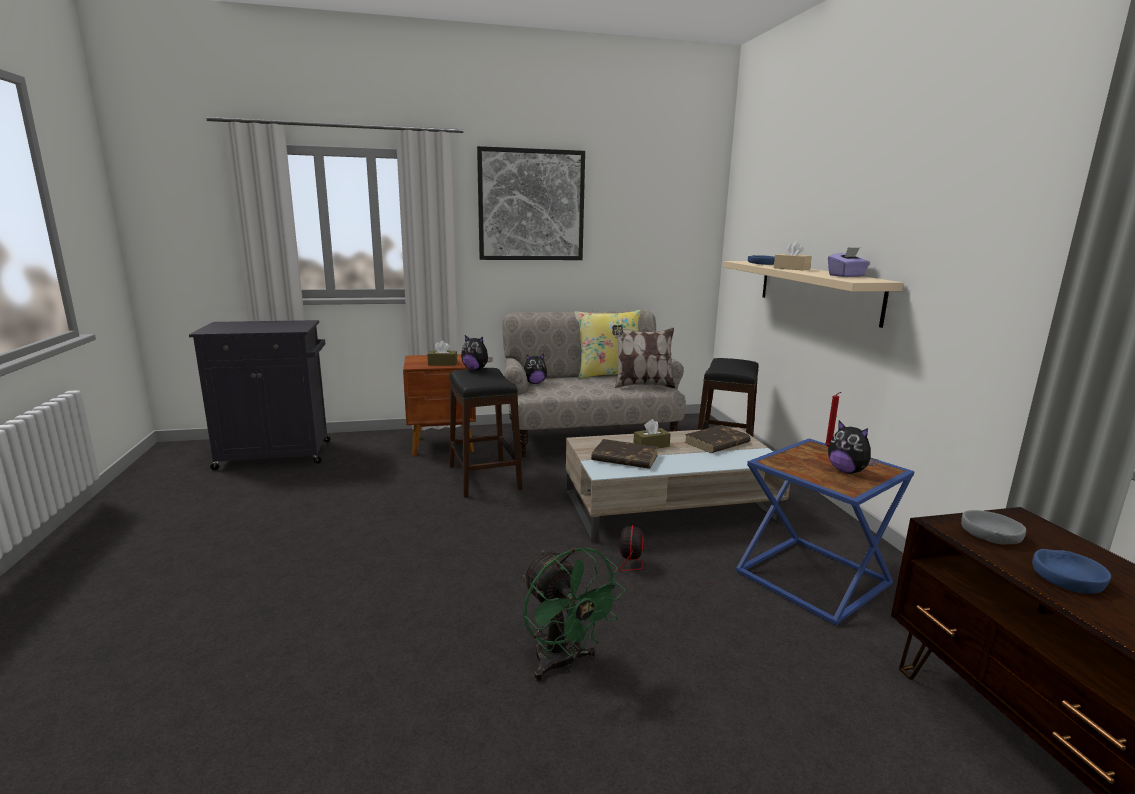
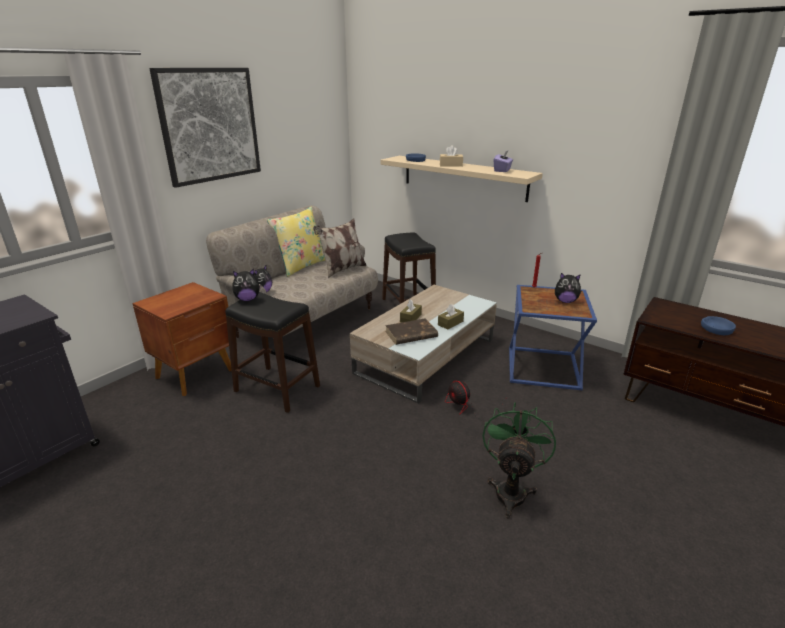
camera: 40 degrees left, 10 degrees up
(442, 363) = (191, 301): brown tissue box -> brown tissue box (450, 323)
(563, 664) = (511, 490): green fan -> green fan turned 90 degrees counterclockwise
(716, 443) = (440, 301): brown book -> none
(990, 534) = (669, 317): grey bowl -> none

